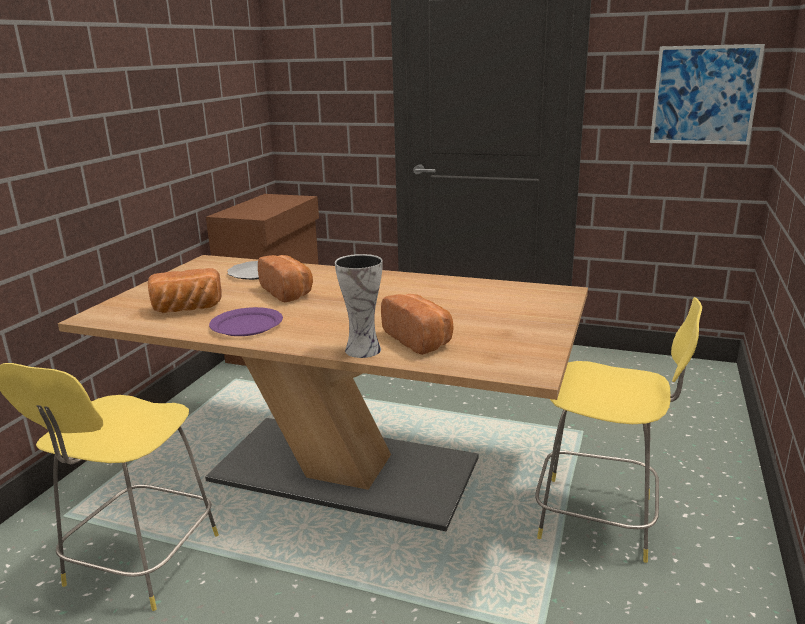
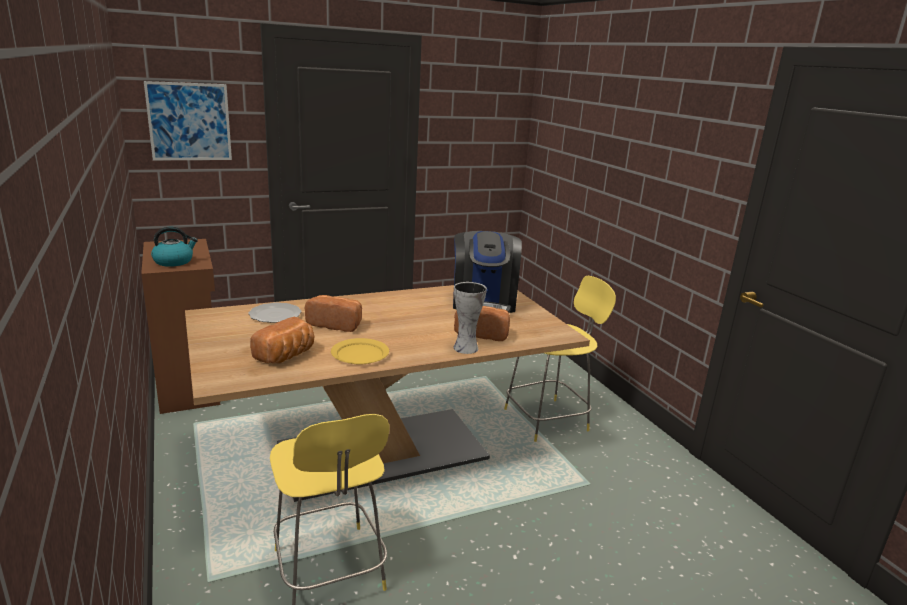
camera: 45 degrees left, 0 degrees up
(247, 325) = (360, 354): purple plate -> yellow plate
(248, 211) = (174, 261): none -> kettle
(495, 308) = (483, 304): none -> coffee machine
(704, 95) = (488, 146): picture -> picture (189, 122)

